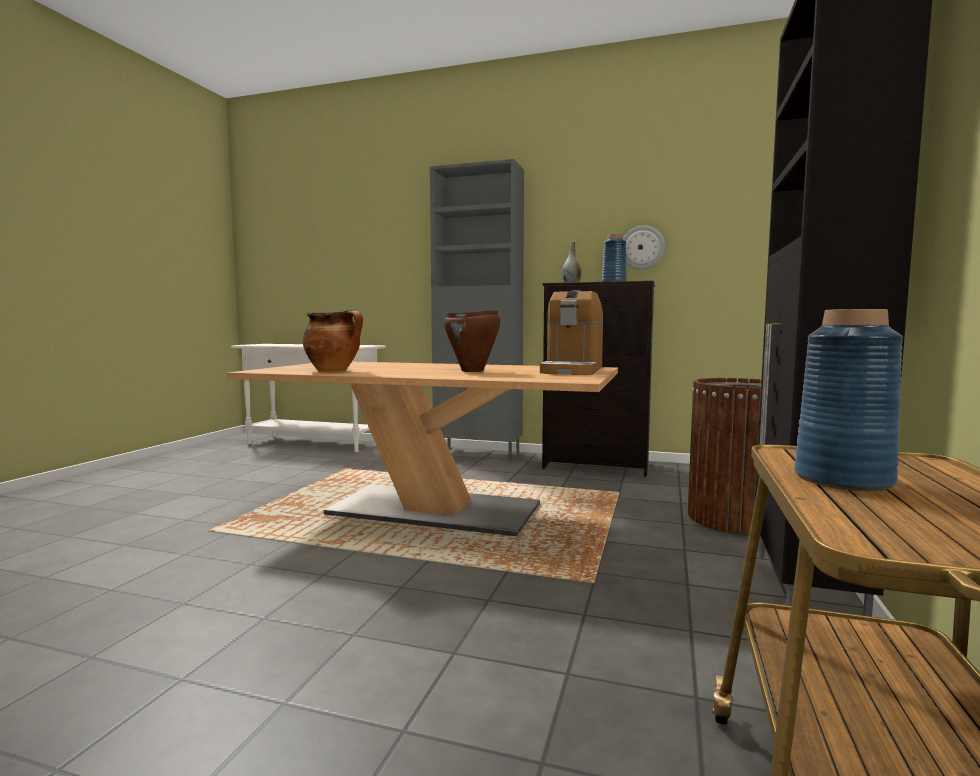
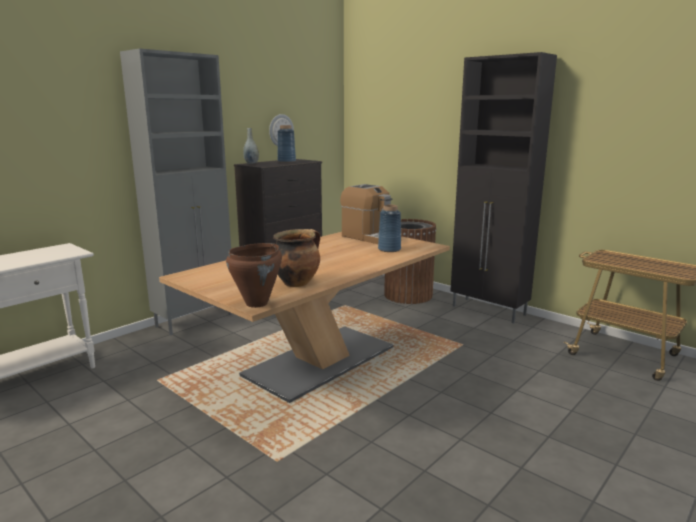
camera: 65 degrees left, 10 degrees up
(472, 371) = (347, 253): brown cooking pot -> brown cooking pot (257, 303)
(843, 479) = (629, 264): blue vase -> blue vase (389, 249)

